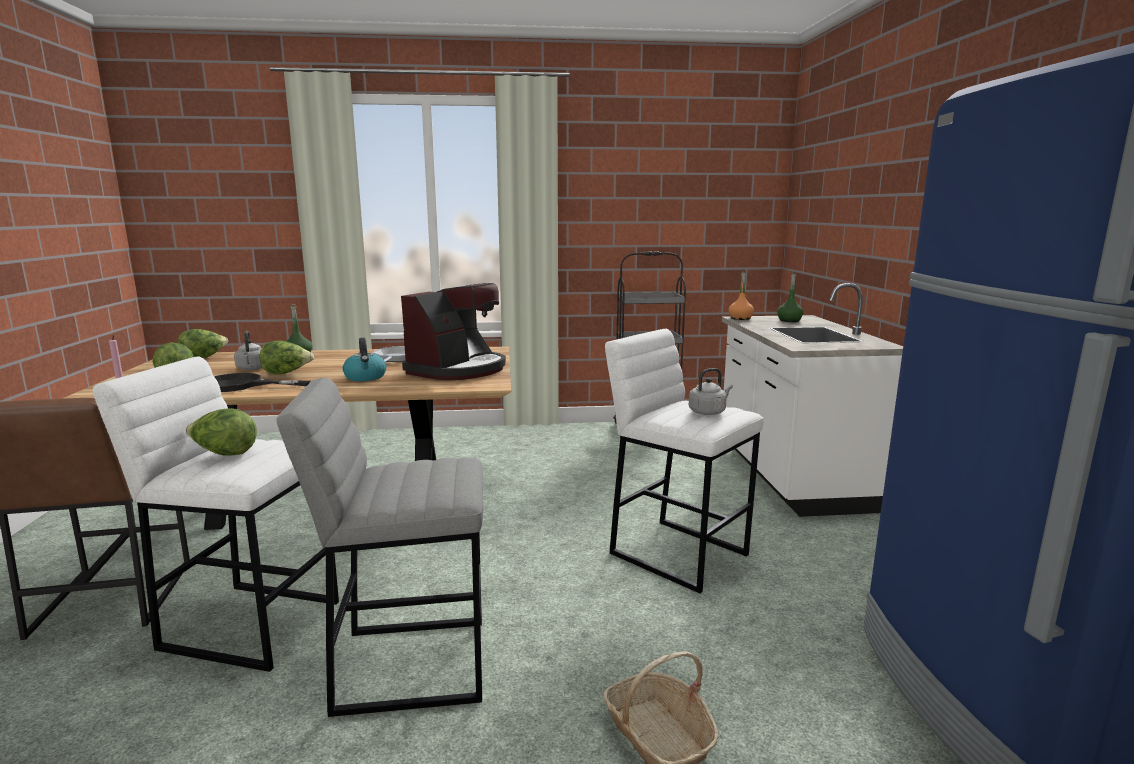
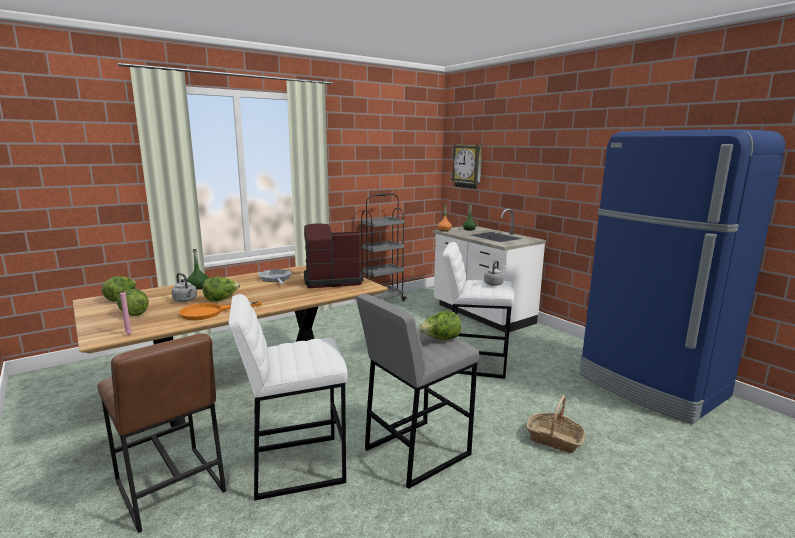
camera: 30 degrees left, 0 degrees up
(224, 454) = (293, 354): lettuce -> lettuce (440, 339)
(242, 385) = (210, 312): black frying pan -> orange frying pan
(365, 377) = (284, 293): kettle -> none
(458, 369) = (331, 280): coffee machine -> coffee machine turned 105 degrees counterclockwise
(815, 208) = (467, 166): none -> wall clock

